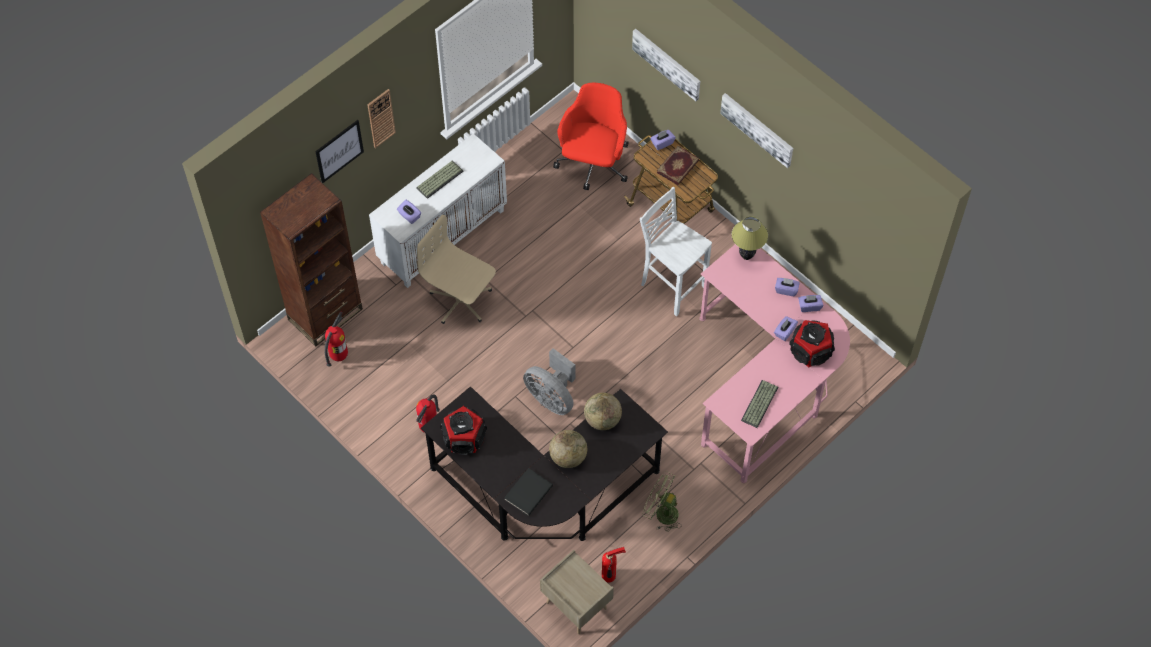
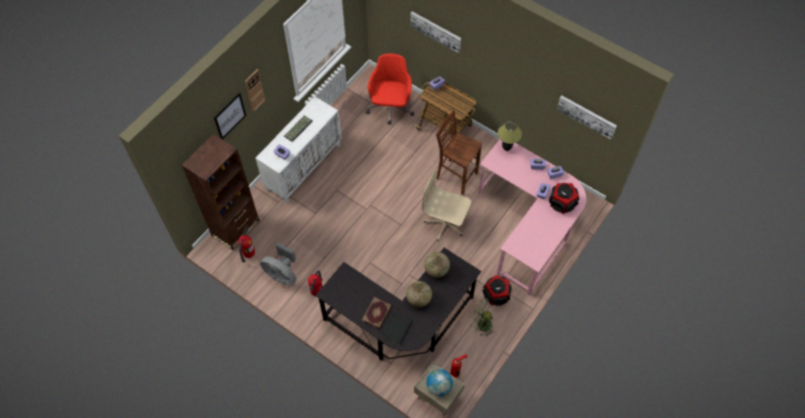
camera: 10 degrees left, 0 degrees up
(461, 300) = (323, 205): beige office chair -> beige office chair (445, 223)
(464, 438) = (346, 298): speaker -> speaker (496, 295)
(552, 397) = (394, 259): grey fan -> grey fan (282, 274)
(575, 586) = (439, 386): none -> globe
(671, 285) = (455, 175): white stool -> brown stool
(678, 167) = (450, 99): book -> book (377, 313)
(757, 129) = (505, 63): picture -> picture (586, 116)
(760, 404) = (537, 243): keyboard -> none

